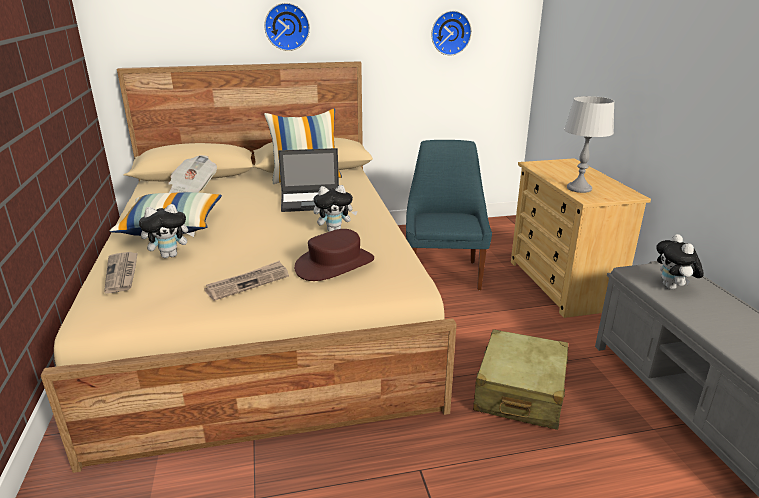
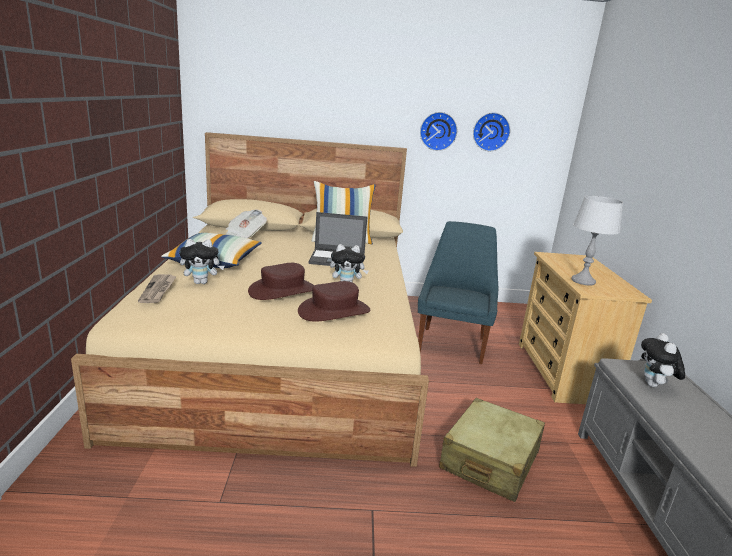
camera: 10 degrees right, 5 degrees down
(248, 282) = (255, 313): newspaper -> none
(267, 249) = (282, 290): none -> brown hat
(287, 26) = (347, 112): wall clock -> wall clock (438, 131)

